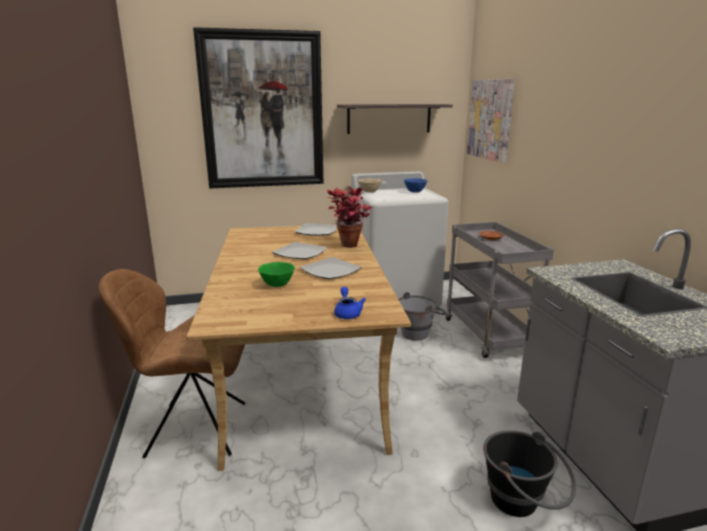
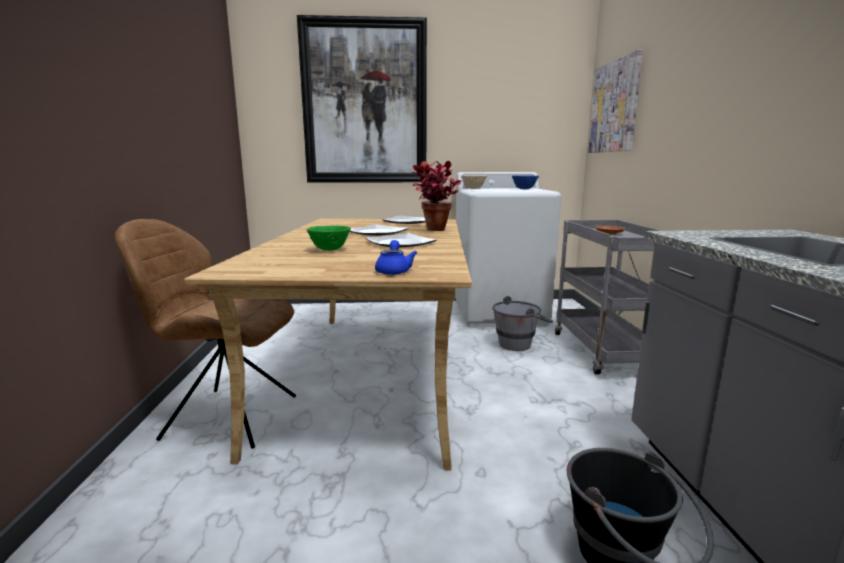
camera: 10 degrees right, 5 degrees down
(389, 118) = (500, 114): shelf -> none

